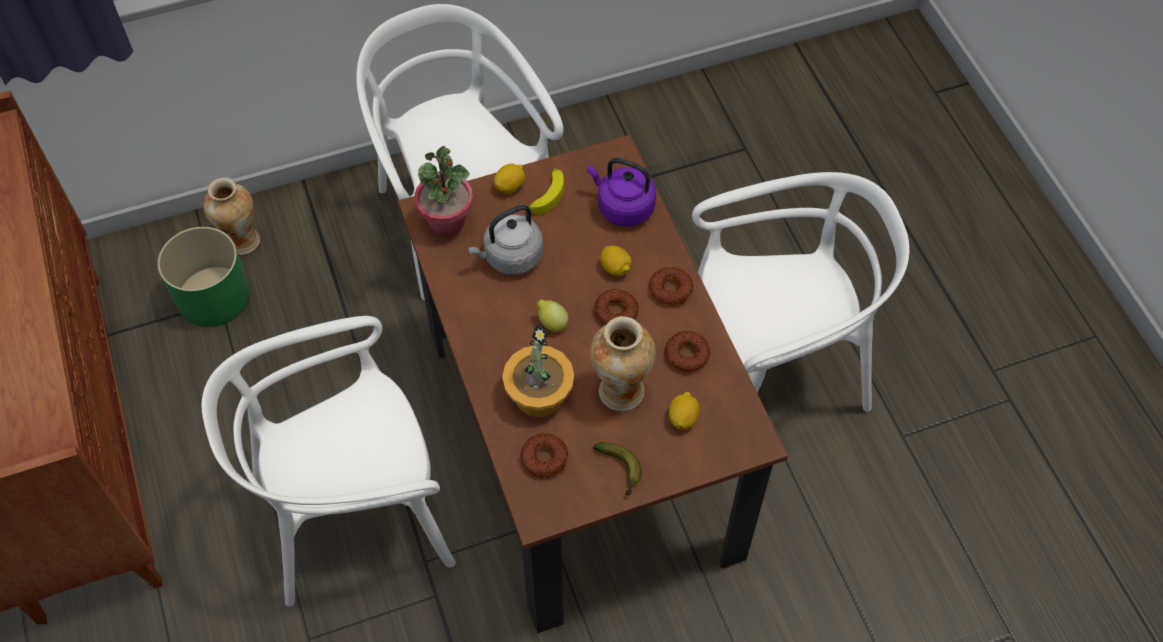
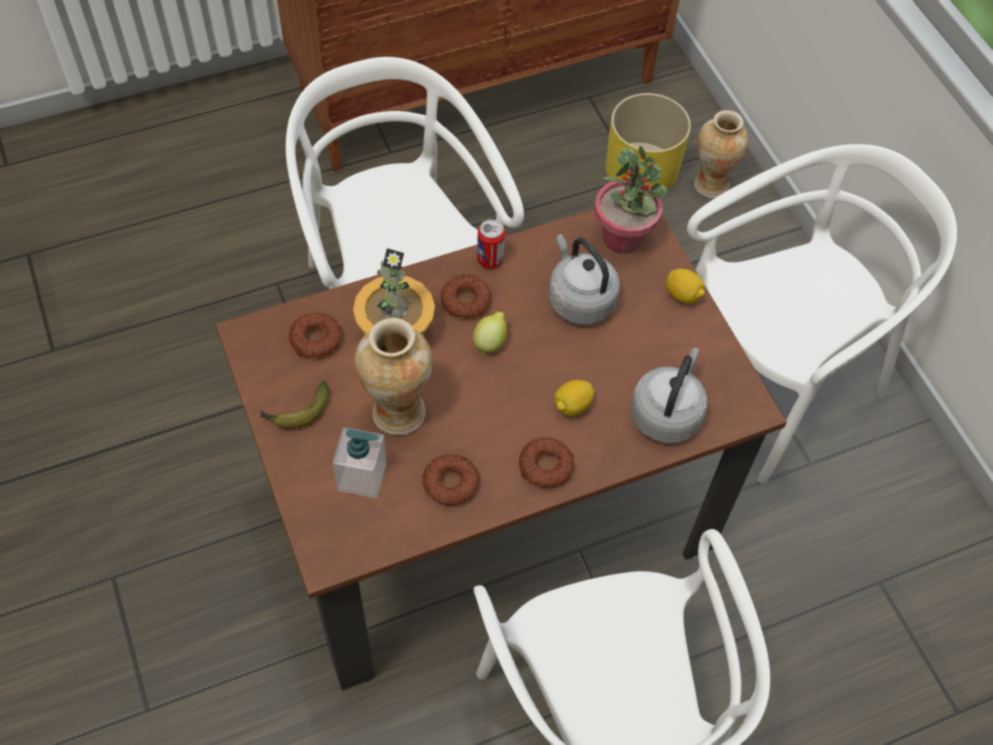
camera: 85 degrees right, 0 degrees up
(213, 296) = (641, 169): green planter -> yellow planter
(464, 321) = (490, 260): none -> can
(548, 195) = (675, 334): banana -> none
(616, 312) = (509, 407): donut -> donut (465, 300)
(622, 207) = (666, 413): purple kettle -> grey kettle
(683, 418) = (362, 477): lemon -> soap dispenser

